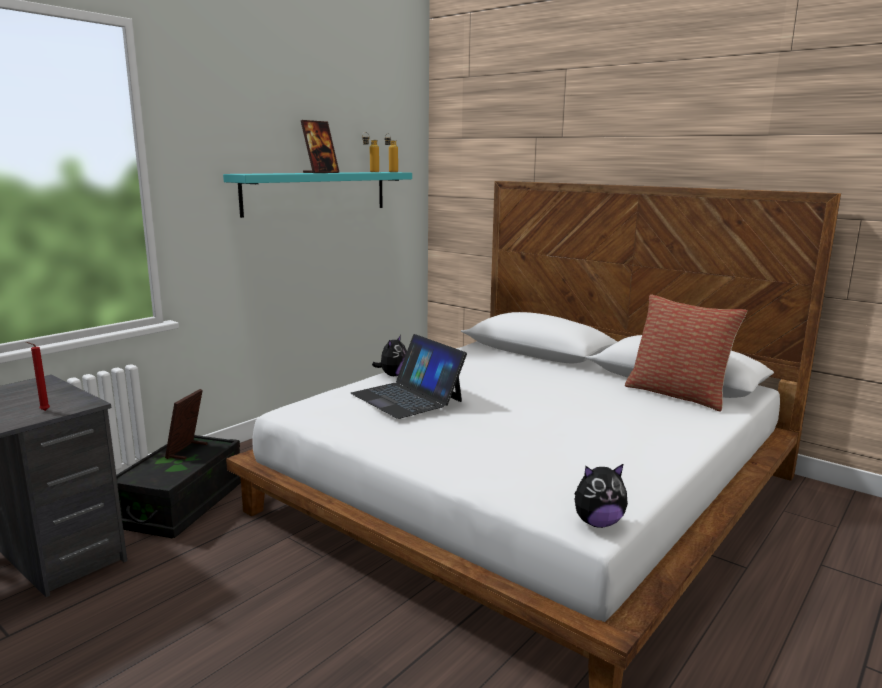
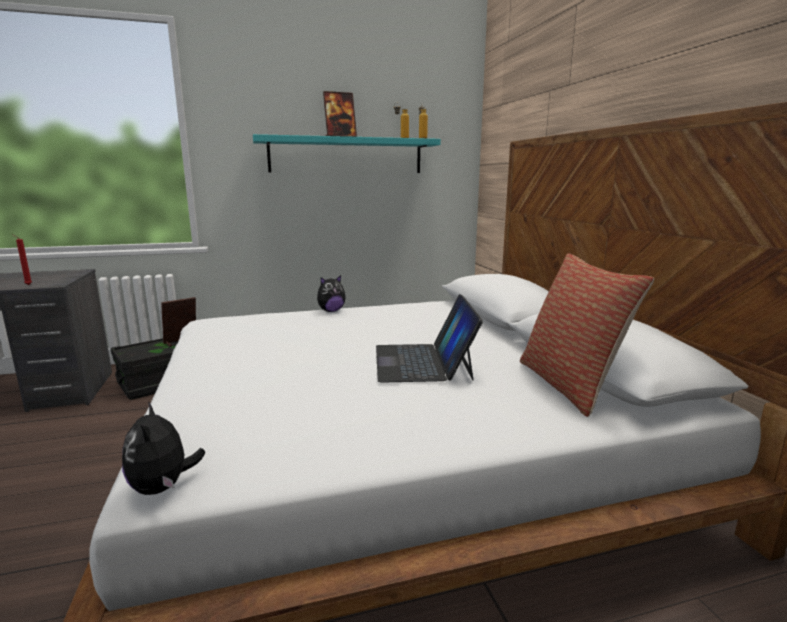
camera: 35 degrees right, 0 degrees up
(407, 397) = (291, 327): laptop -> laptop (423, 362)
(597, 523) = (163, 487): plush toy -> plush toy turned 45 degrees clockwise

